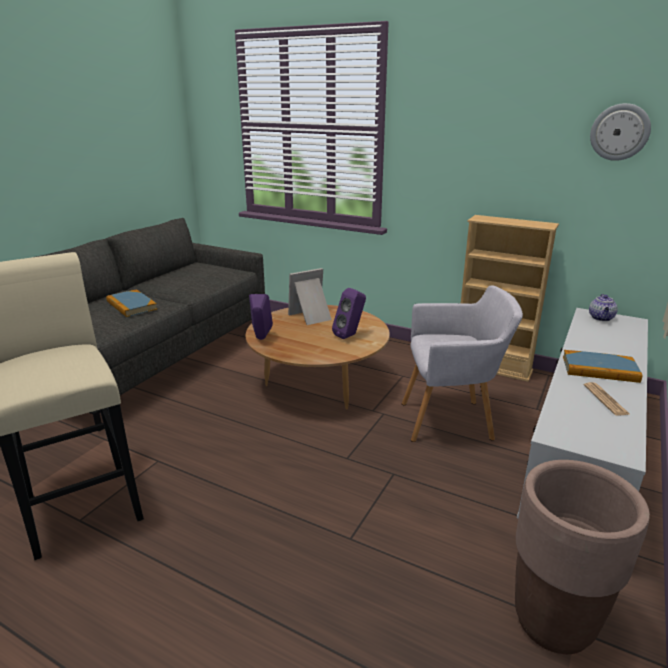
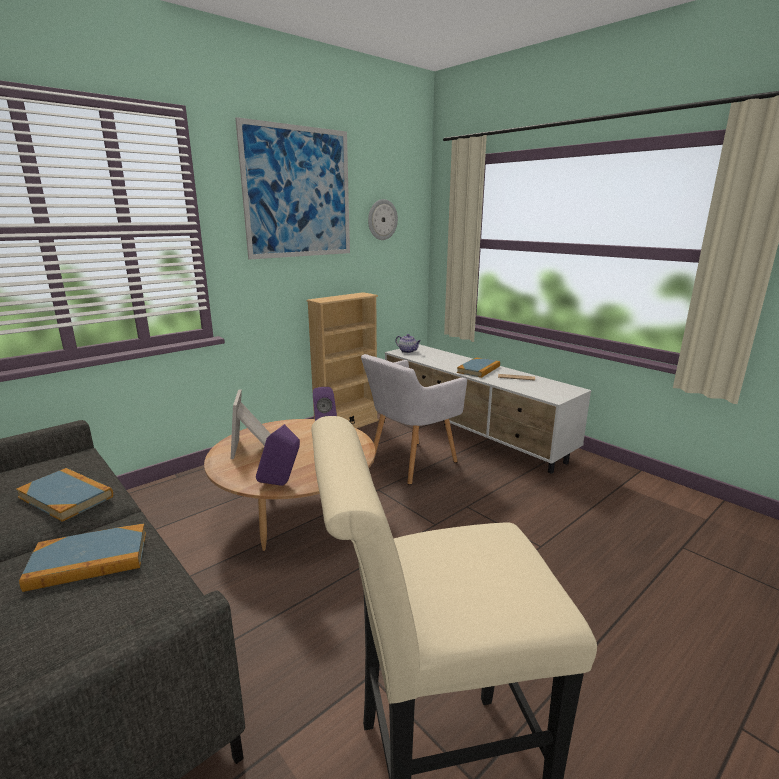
camera: 70 degrees left, 5 degrees down
(188, 283) = (66, 497): none -> book
(451, 421) = (409, 463): grey armchair -> grey armchair turned 150 degrees counterclockwise
(490, 97) = (298, 193): none -> picture
(553, 621) = (616, 489): brown planter -> none

